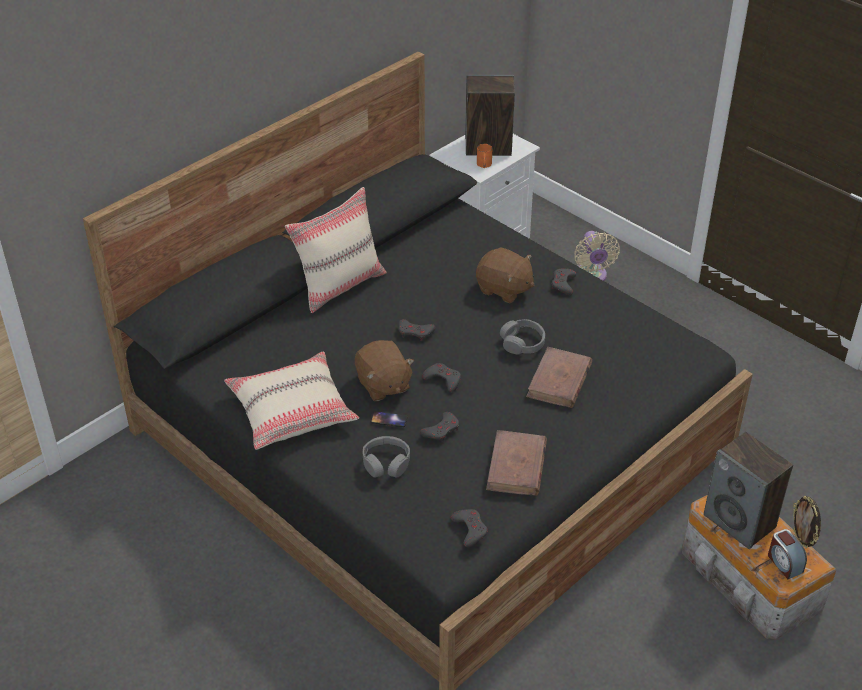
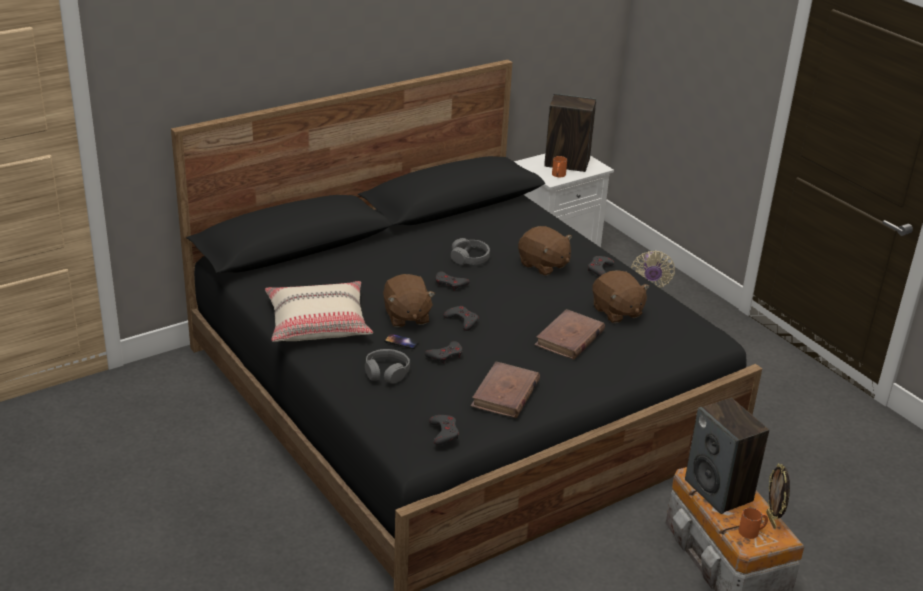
camera: 10 degrees right, 10 degrees down
(340, 285) = (396, 242): beige pillow -> none
(522, 343) = (545, 306): grey headphones -> grey headphones (470, 258)
(597, 337) = (616, 312): none -> brown plush toy
(784, 563) = (752, 531): alarm clock -> orange mug

